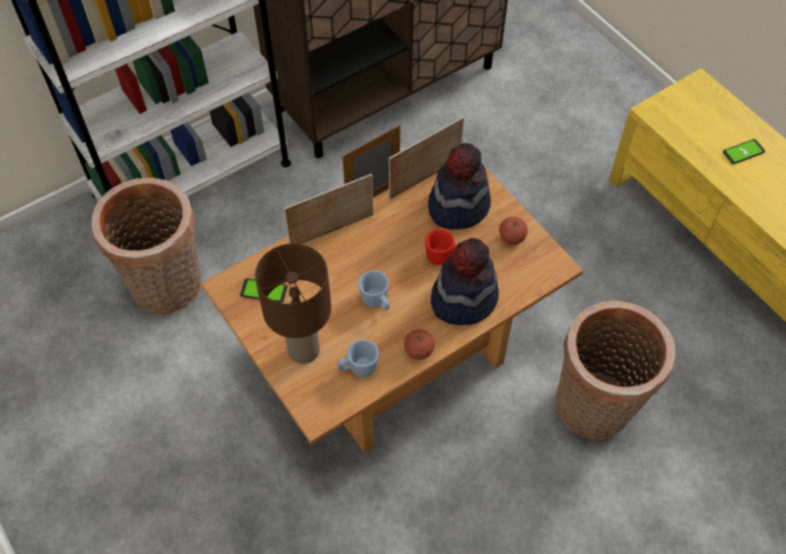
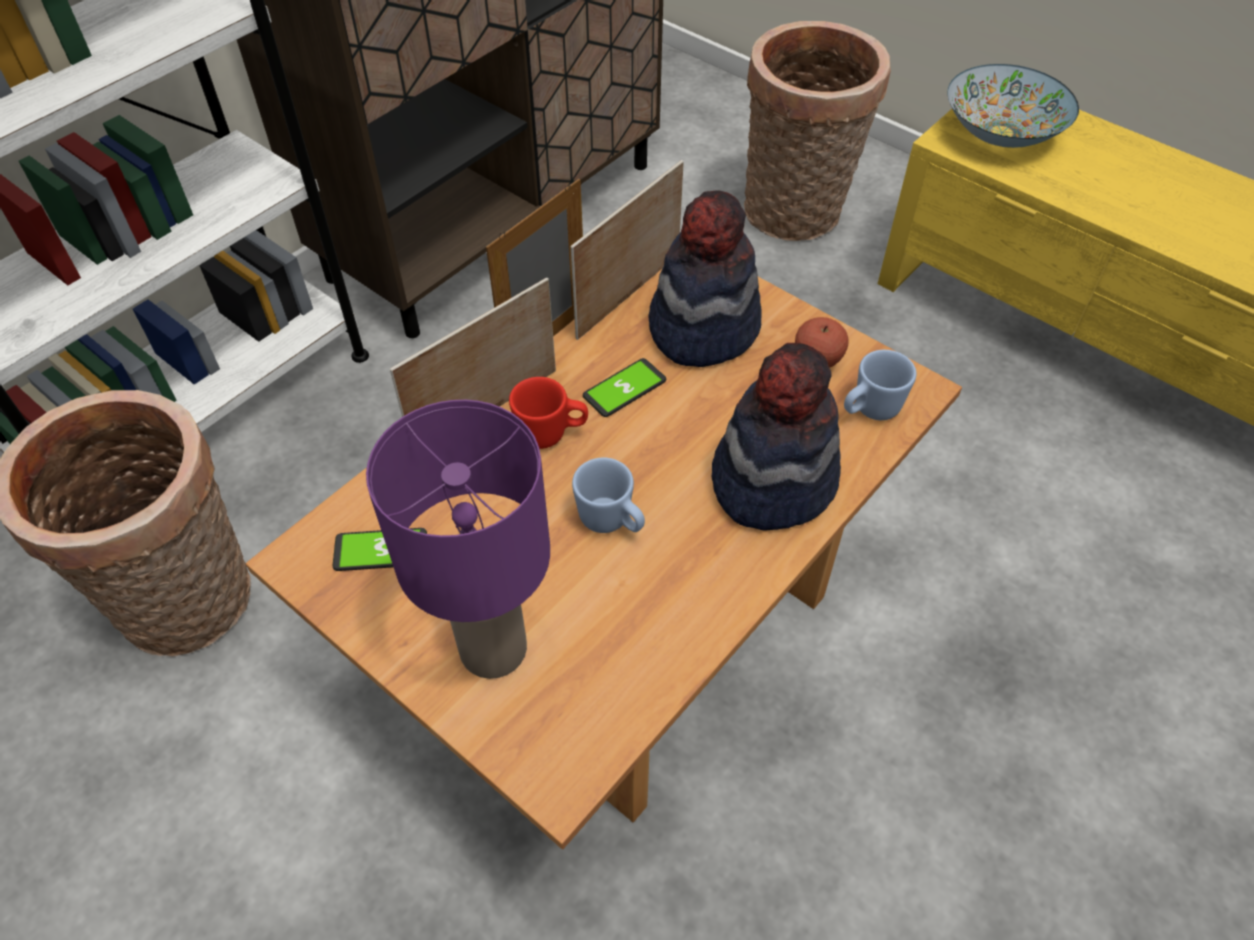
camera: 15 degrees left, 5 degrees down
(302, 349) = (491, 648): brown table lamp -> purple table lamp
(358, 368) = (616, 660): blue mug -> blue mug (869, 410)
(418, 351) = (725, 597): apple -> none
(443, 257) = (709, 416): red mug -> red mug (551, 434)
(594, 410) = (1003, 640): basket -> basket (795, 215)
(687, 112) = (1001, 133): none -> bowl
(743, 152) = (1112, 171): phone -> phone (624, 388)

